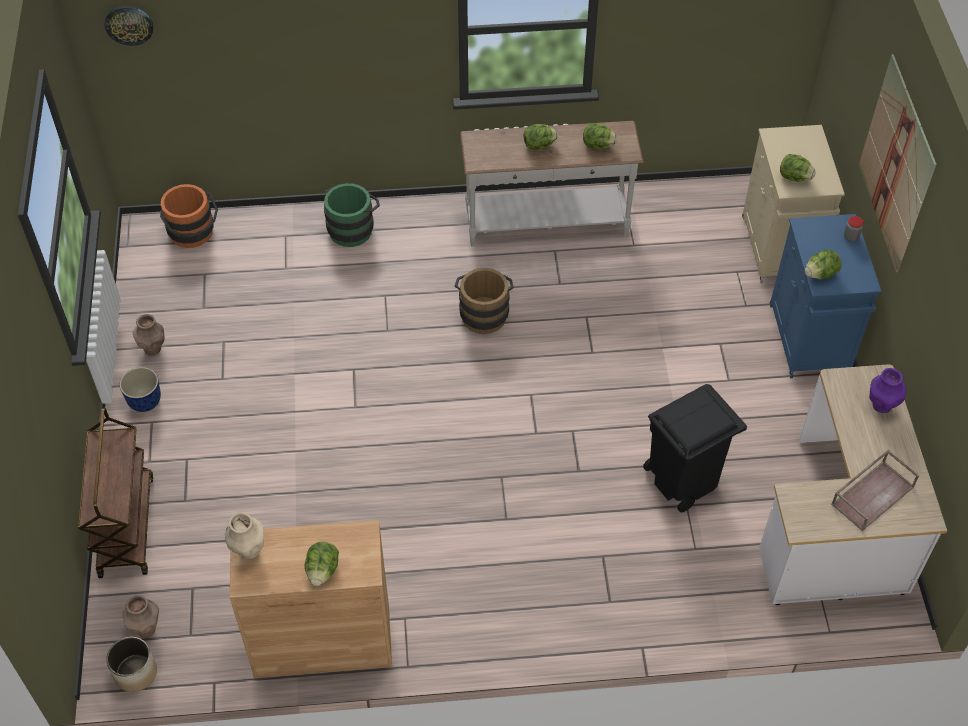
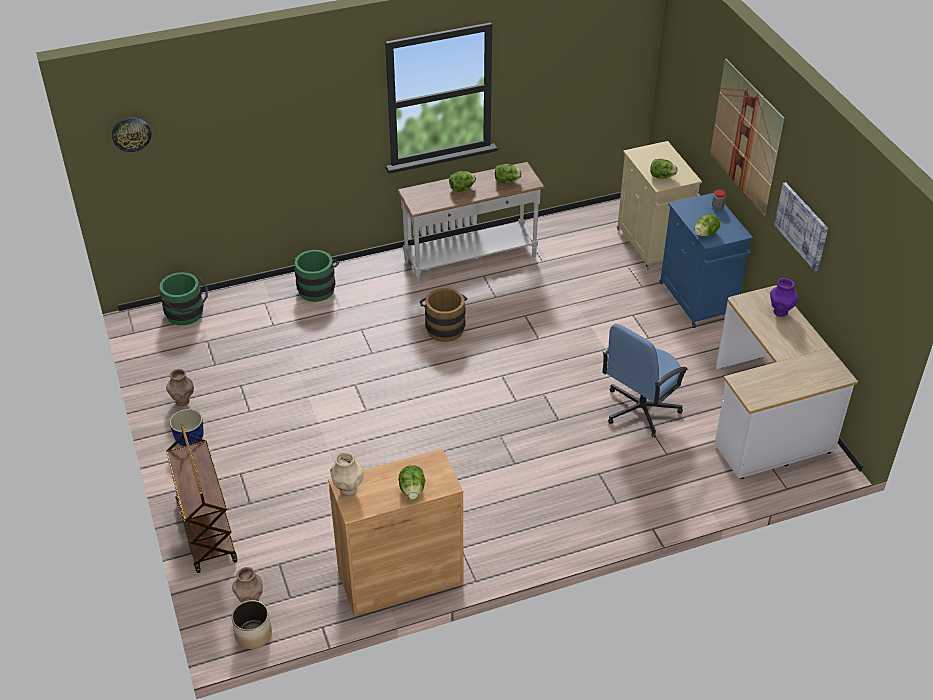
camera: 15 degrees left, 10 degrees down
(193, 234) = (187, 315): orange bucket -> green bucket
(683, 479) = (640, 410): black trash can -> blue office chair
(872, 494) = (796, 369): brown tray -> none
(930, 308) = (802, 226): none -> picture

